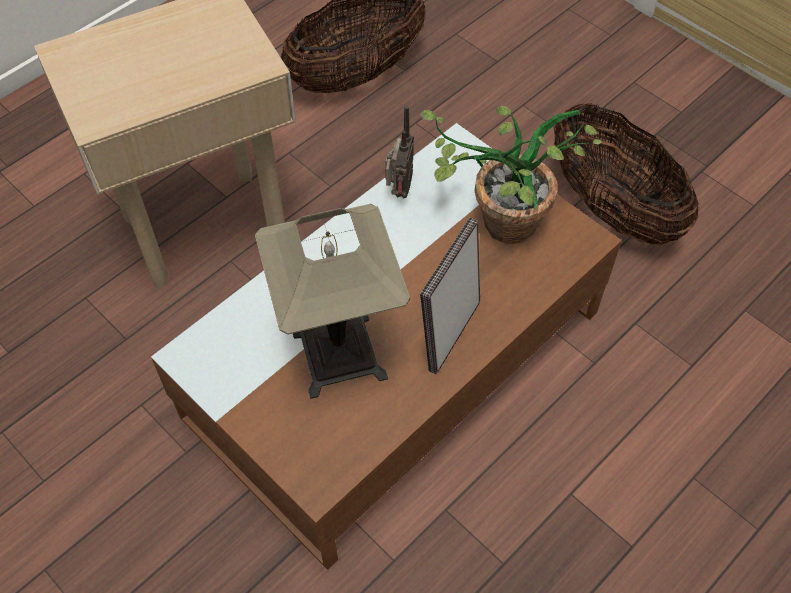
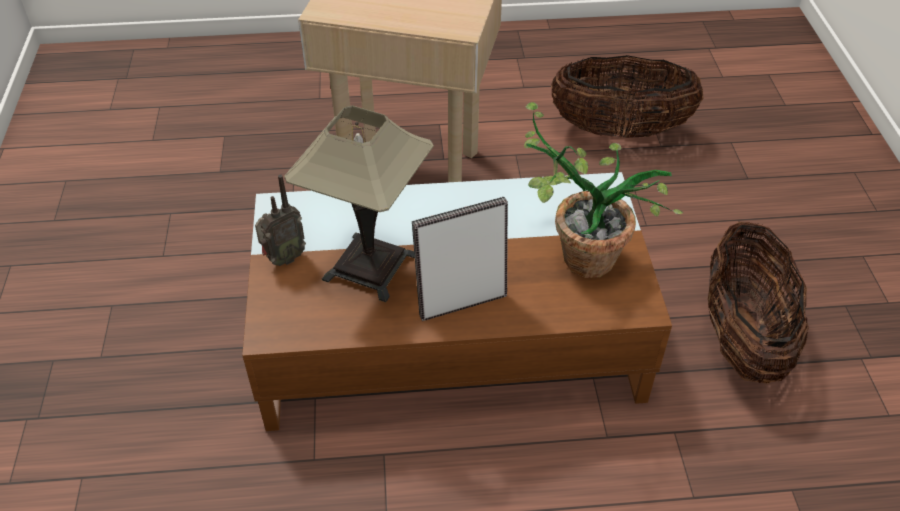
camera: 40 degrees right, 10 degrees down
(398, 191) = (526, 191): radio -> radio (283, 259)

